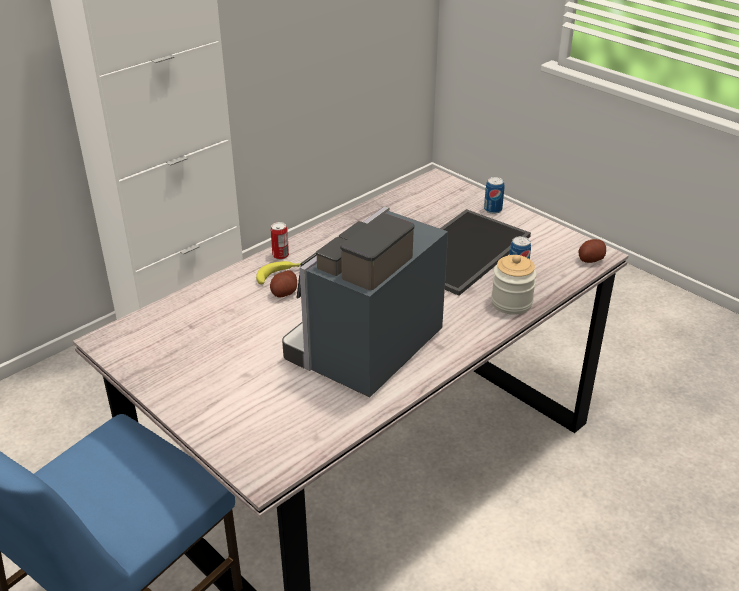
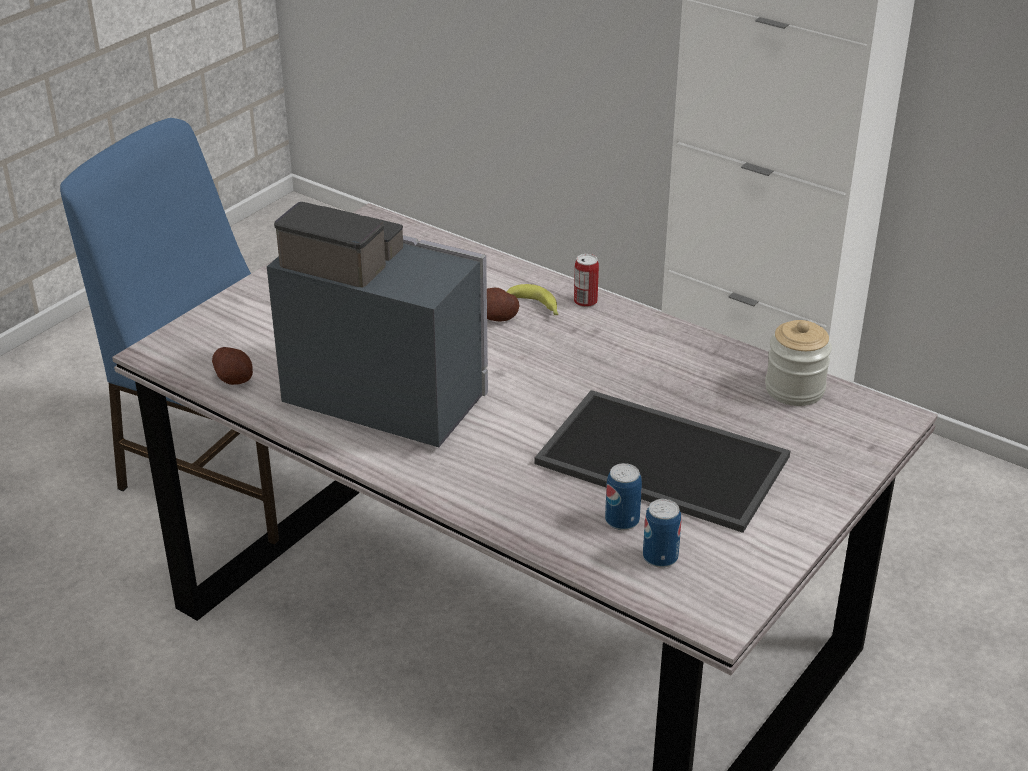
camera: 80 degrees right, 0 degrees up
(493, 210) = (816, 486): can -> can (660, 557)
(511, 303) = (529, 517): jar -> jar (794, 389)
(590, 259) = (694, 607): potato -> potato (234, 378)

